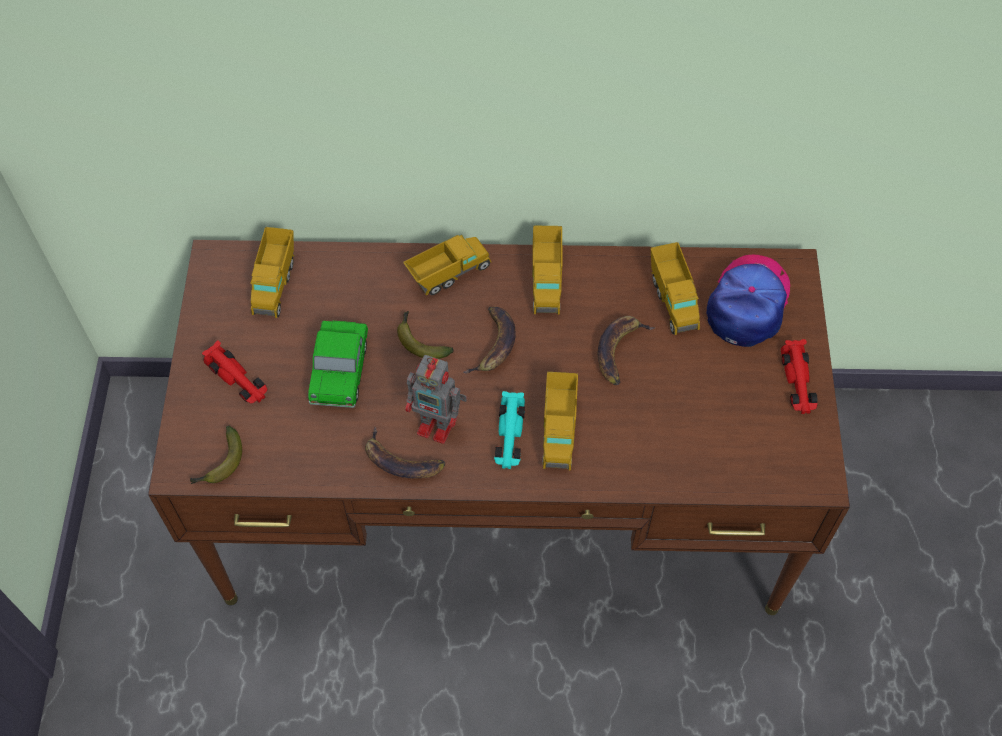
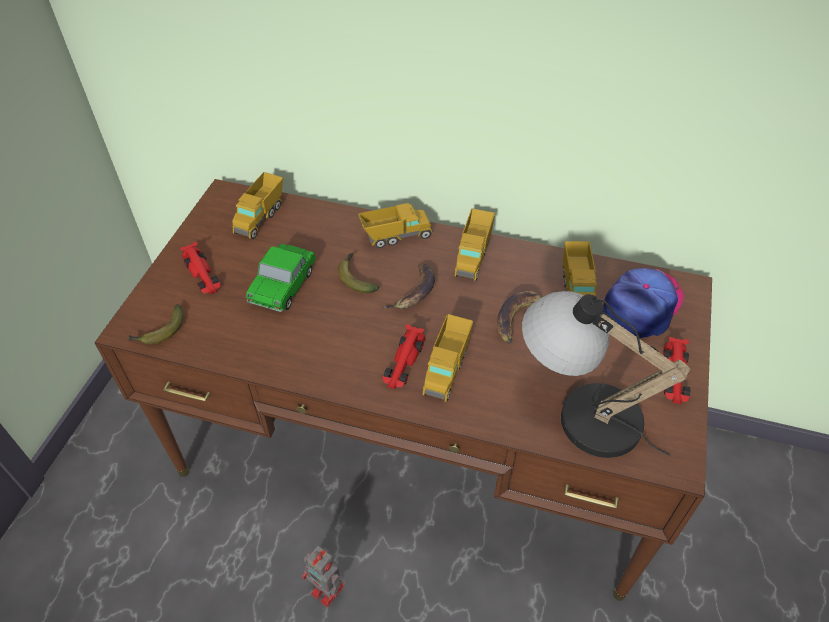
camera: 15 degrees right, 10 degrees down
(401, 461) = (304, 362): banana -> none
(439, 425) = (347, 342): toy robot -> toy robot (328, 591)
(509, 435) = (403, 363): turquoise toy car -> red toy car
(709, 446) = (579, 411): none -> table lamp

